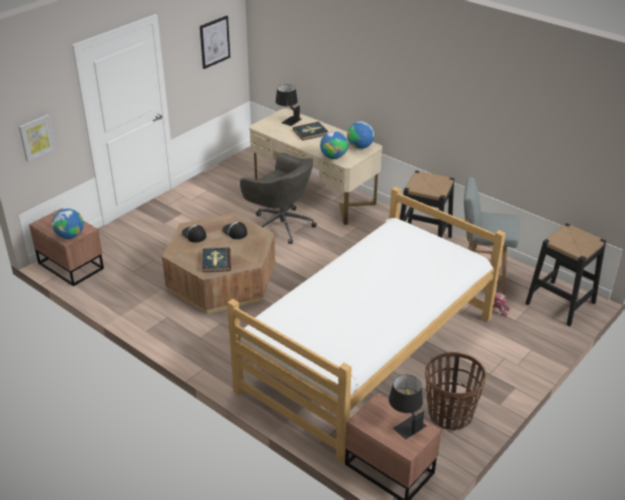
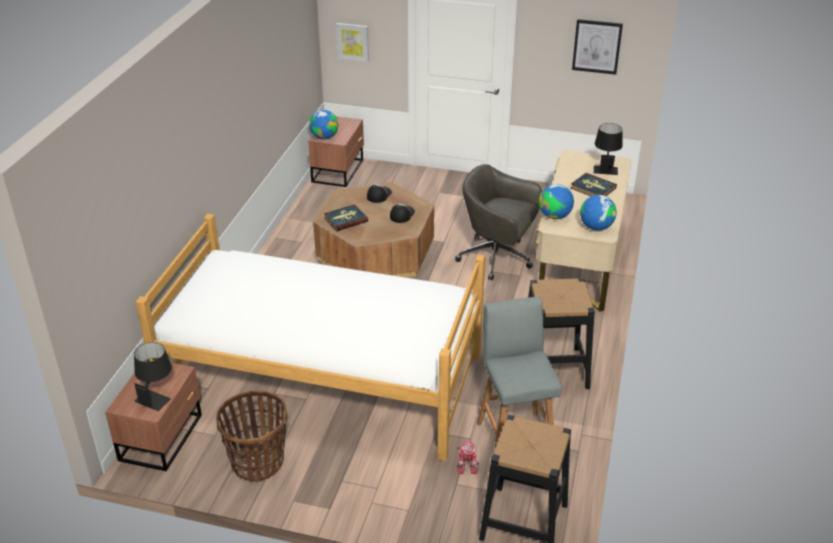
camera: 65 degrees right, 0 degrees up
(280, 225) = (497, 258): grey office chair -> grey office chair turned 105 degrees clockwise

